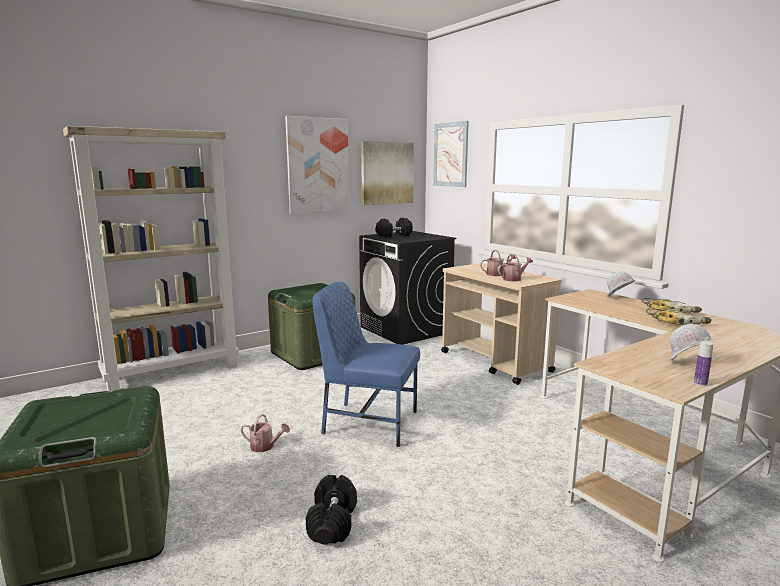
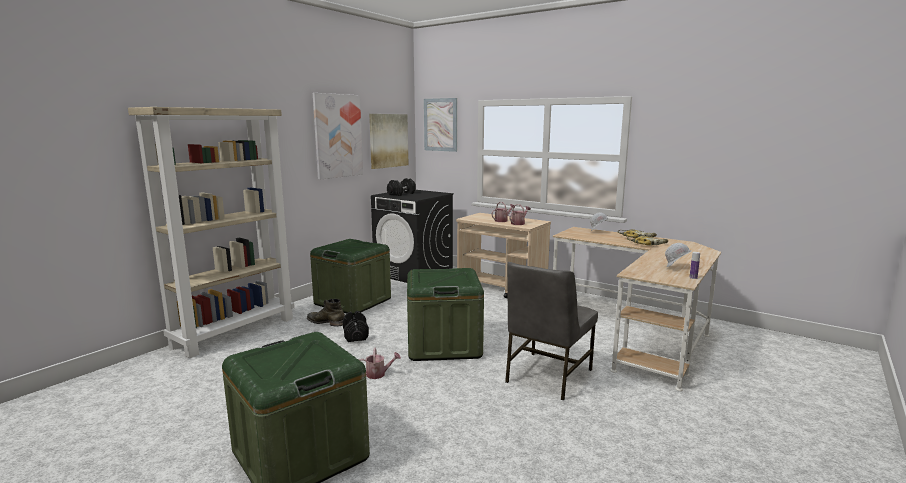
camera: 20 degrees left, 0 degrees up
(266, 374) = (326, 322): none -> green boot
(332, 522) = (475, 411): black dumbbell -> black dumbbell (356, 335)
(368, 422) = (444, 344): blue chair -> green storage box
(465, 491) = (547, 376): none -> grey chair

